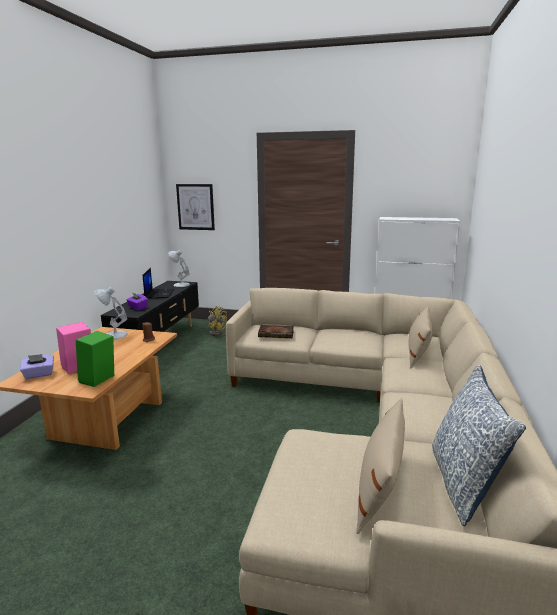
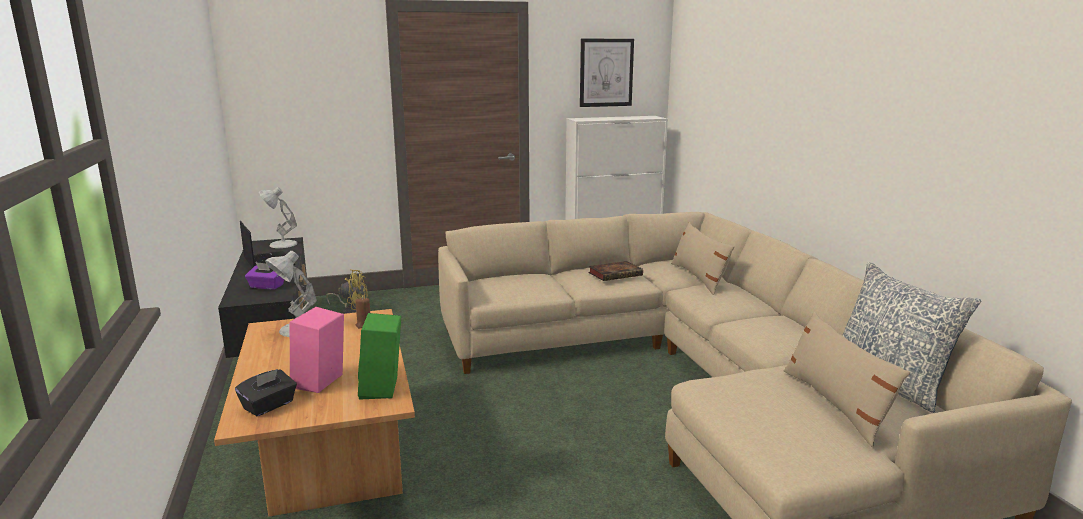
camera: 30 degrees left, 0 degrees up
(39, 374) = (269, 406): purple tissue box -> black tissue box
(195, 207) = (284, 116): picture -> picture (606, 72)
(277, 334) = (517, 287): book -> book (616, 274)

